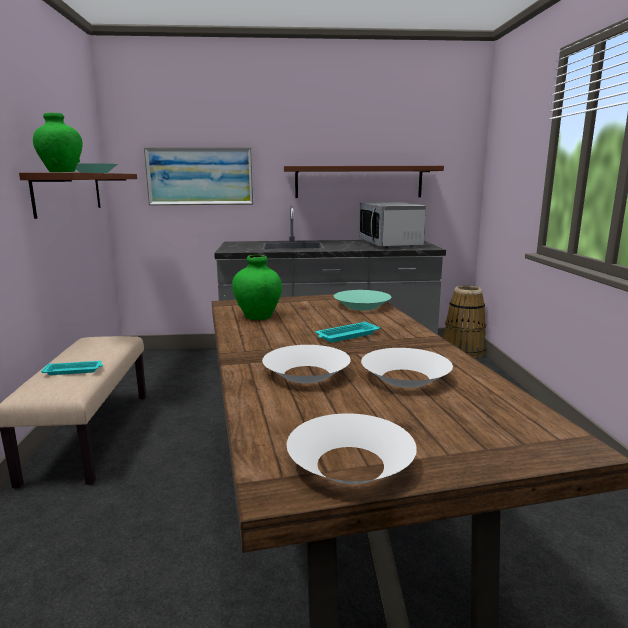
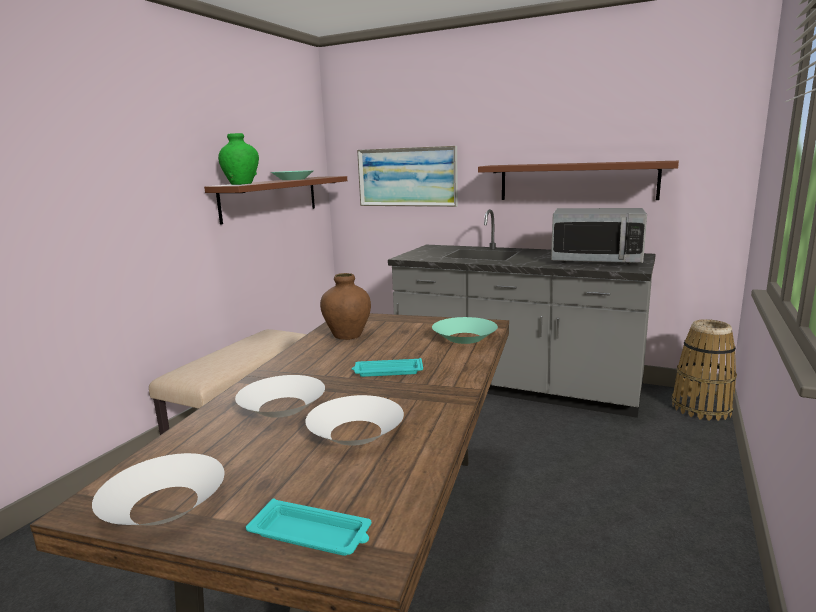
camera: 30 degrees right, 0 degrees up
(74, 371) = (223, 360): turquoise tray -> turquoise tray (312, 535)
(258, 317) = (347, 335): green vase -> brown vase
(390, 244) = (596, 259): microwave -> microwave turned 90 degrees counterclockwise

